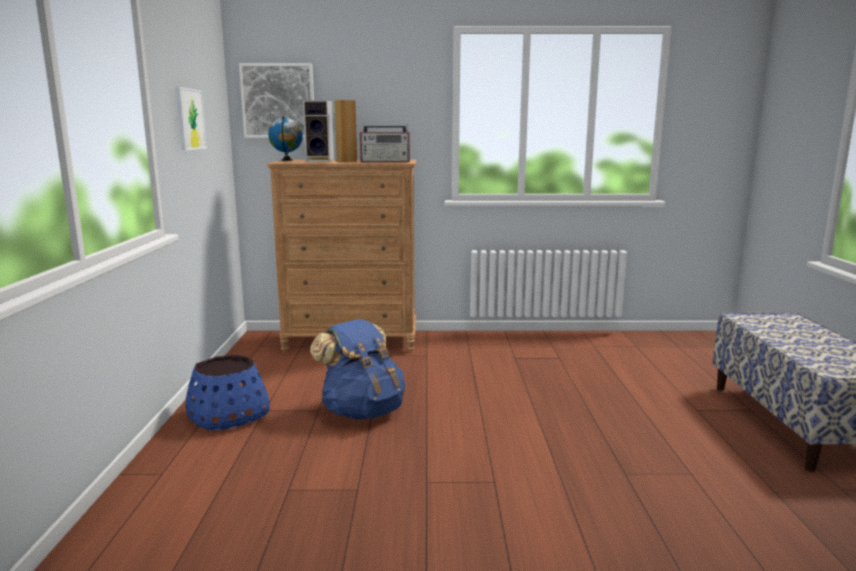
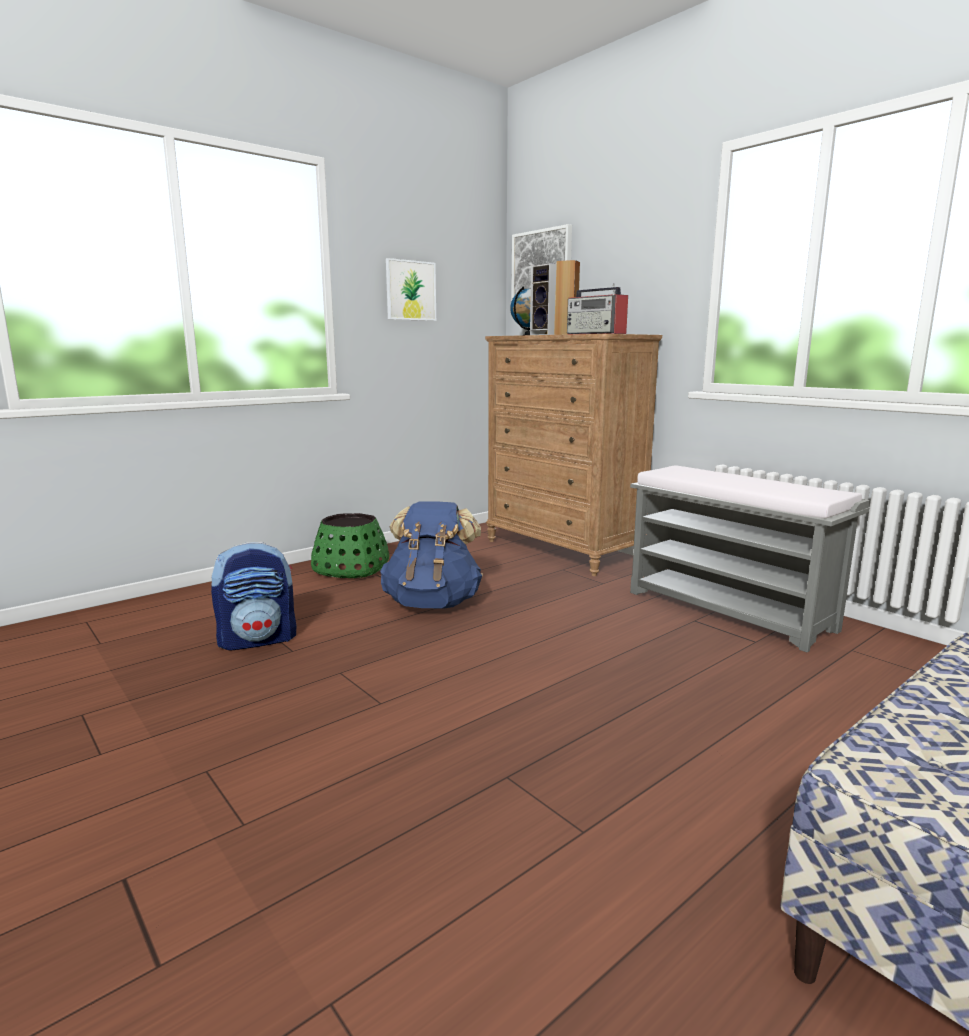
camera: 50 degrees right, 0 degrees up
(229, 415) = (351, 569): blue planter -> green planter
(309, 498) = (258, 640): none -> backpack
(517, 346) = (730, 610): none -> grey bench

